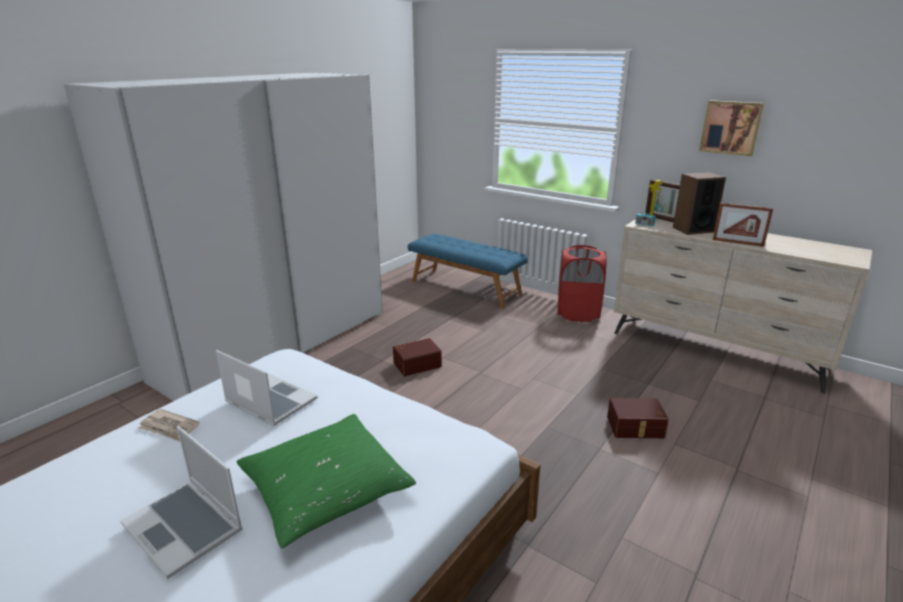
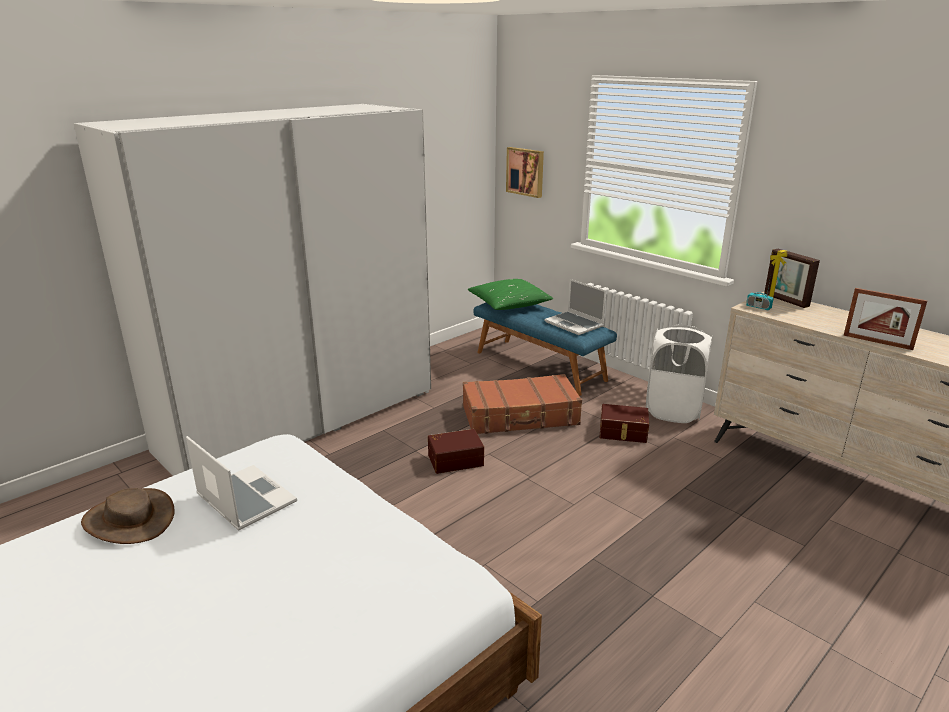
camera: 10 degrees right, 0 degrees up
(169, 427) = (129, 519): newspaper -> brown hat
(185, 528) = (107, 642): laptop -> laptop (575, 324)
(325, 489) = (269, 617): green pillow -> green pillow (509, 304)
(460, 327) = (520, 416): none -> brown suitcase
(577, 313) = (673, 410): red laundry basket -> white laundry basket
(635, 427) = (707, 573): brown storage box -> brown storage box (623, 432)
(693, 230) = (822, 319): speaker -> none
(731, 127) = (882, 187): picture -> picture (526, 171)

